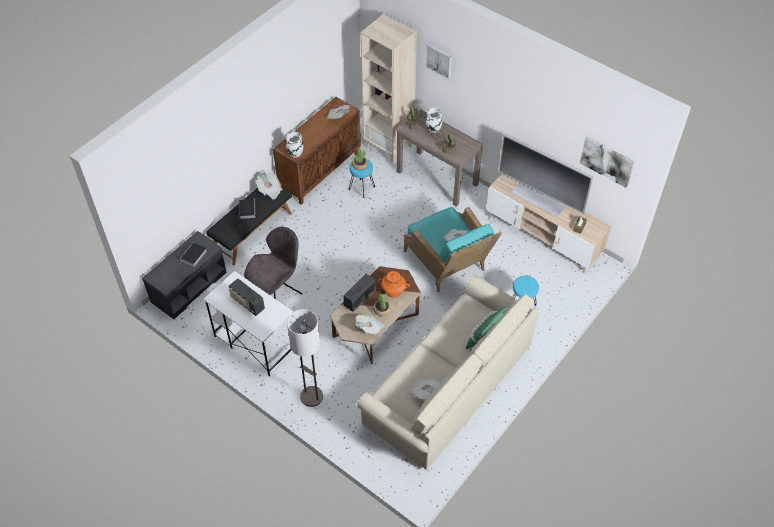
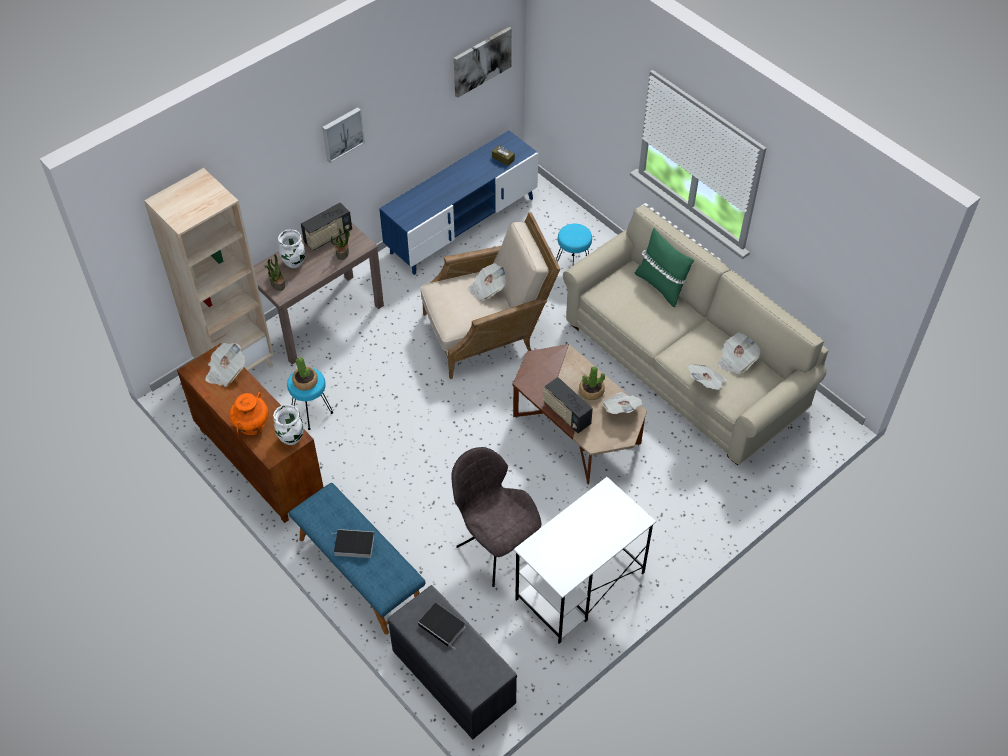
camera: 80 degrees left, 0 degrees up
(247, 303) = (582, 535): radio -> radio (328, 237)
(252, 232) = (359, 572): black bench -> blue bench
(270, 190) = (320, 509): newspaper -> newspaper (706, 383)
(311, 396) = (685, 523): floor lamp -> none
(393, 291) = (561, 373): orange vase -> orange vase (252, 424)
(439, 60) = (247, 174): picture -> picture (342, 133)
(449, 265) = (487, 331): turquoise armchair -> beige armchair
(538, 199) = (444, 187): television -> none
(542, 236) = (462, 225): beige tv stand -> blue tv stand

